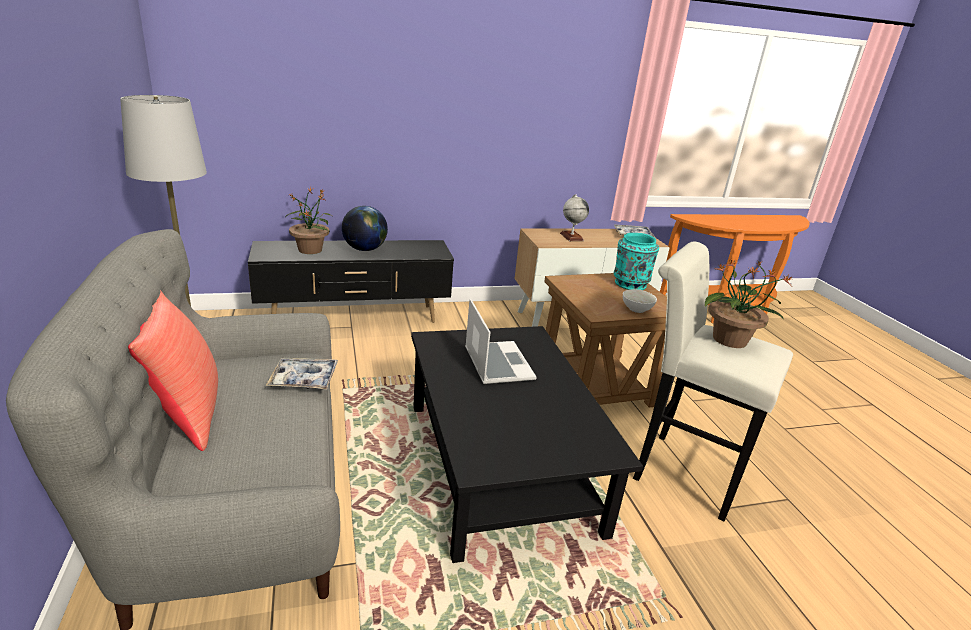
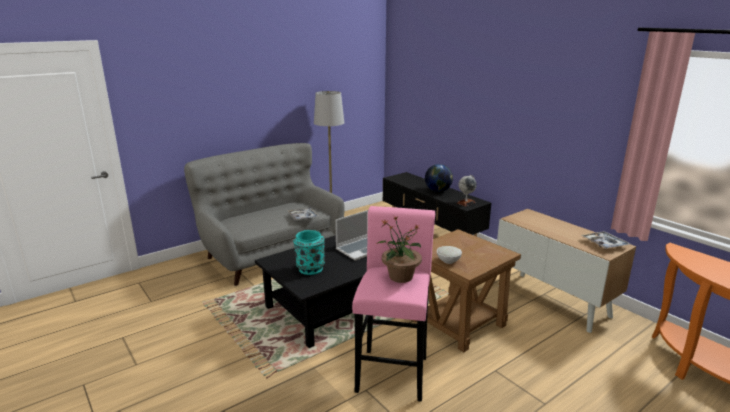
camera: 70 degrees right, 5 degrees down
(186, 411) = (268, 208): red pillow -> none
(310, 249) = (416, 182): potted plant -> none
(571, 237) = (545, 224): globe -> globe (466, 203)
(630, 284) = (490, 255): turquoise vase -> turquoise vase (310, 269)
(680, 470) = (393, 369): white stool -> pink stool

